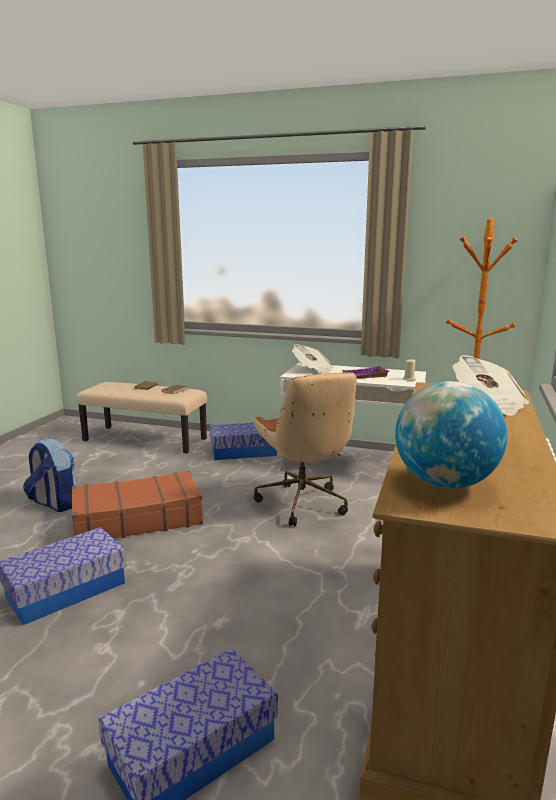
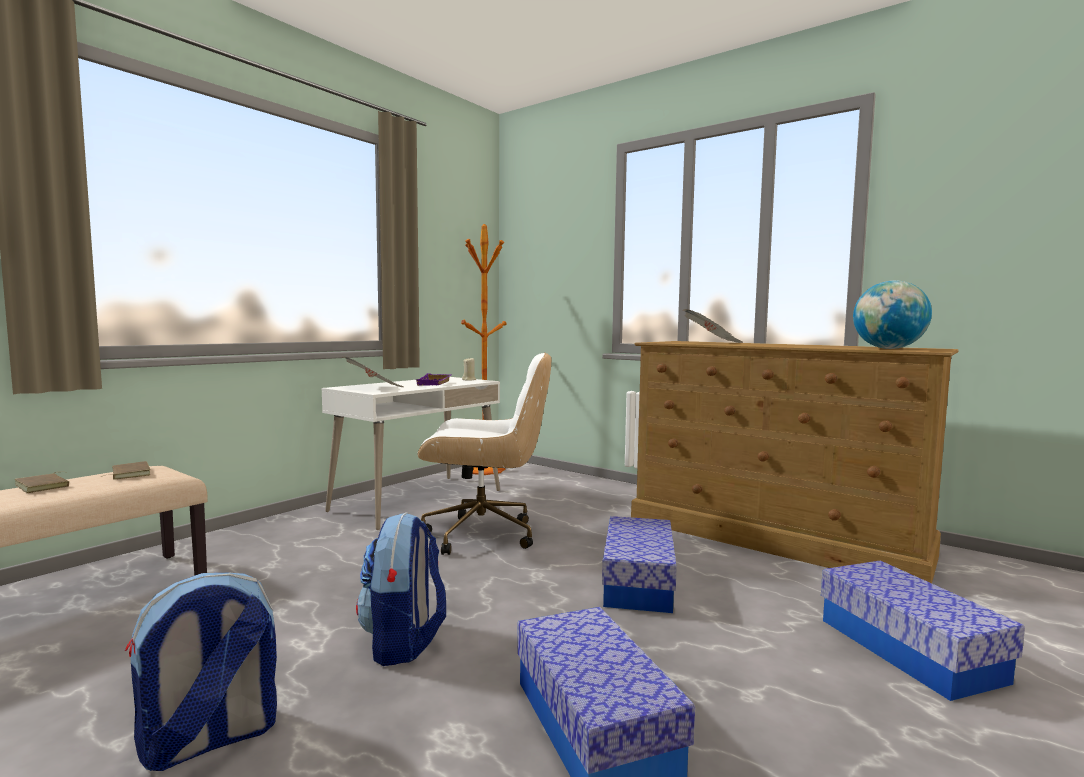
camera: 70 degrees left, 10 degrees down
(137, 519) = (404, 642): brown suitcase -> backpack
(243, 452) = (277, 539): storage box -> storage box (638, 582)
(302, 505) = (485, 535): brown office chair -> white office chair

